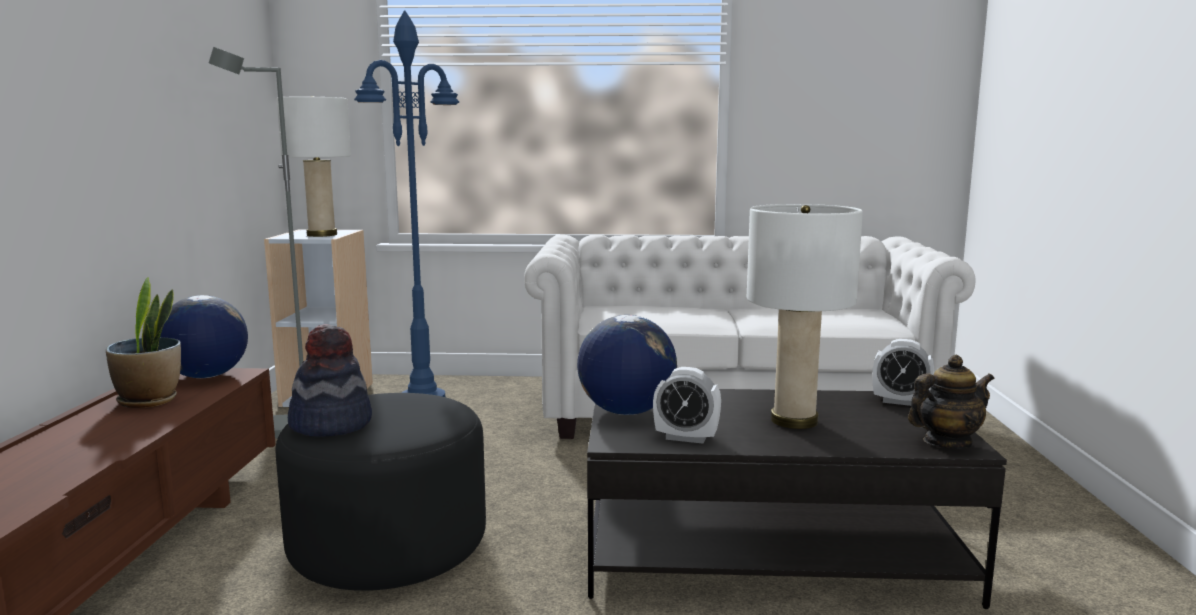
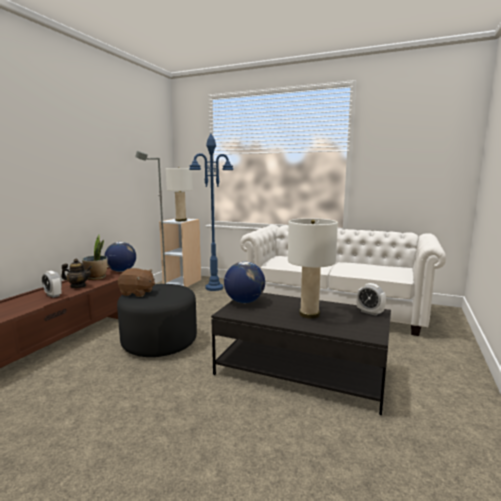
camera: 20 degrees right, 0 degrees up
(331, 424) = (137, 293): hat -> brown plush toy
(686, 438) = (255, 315): alarm clock -> alarm clock (53, 295)
(946, 442) = (368, 333): teapot -> teapot (78, 286)

